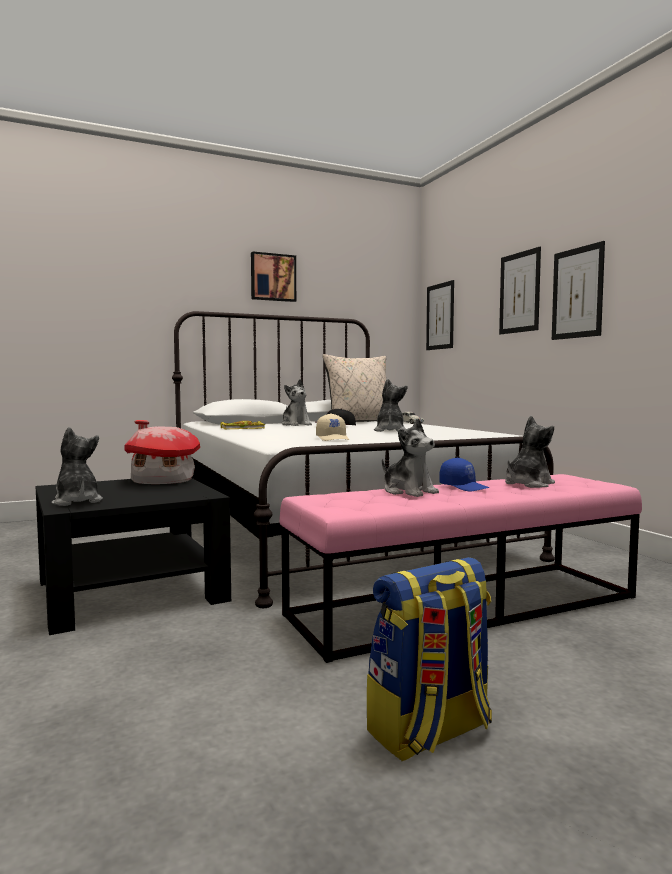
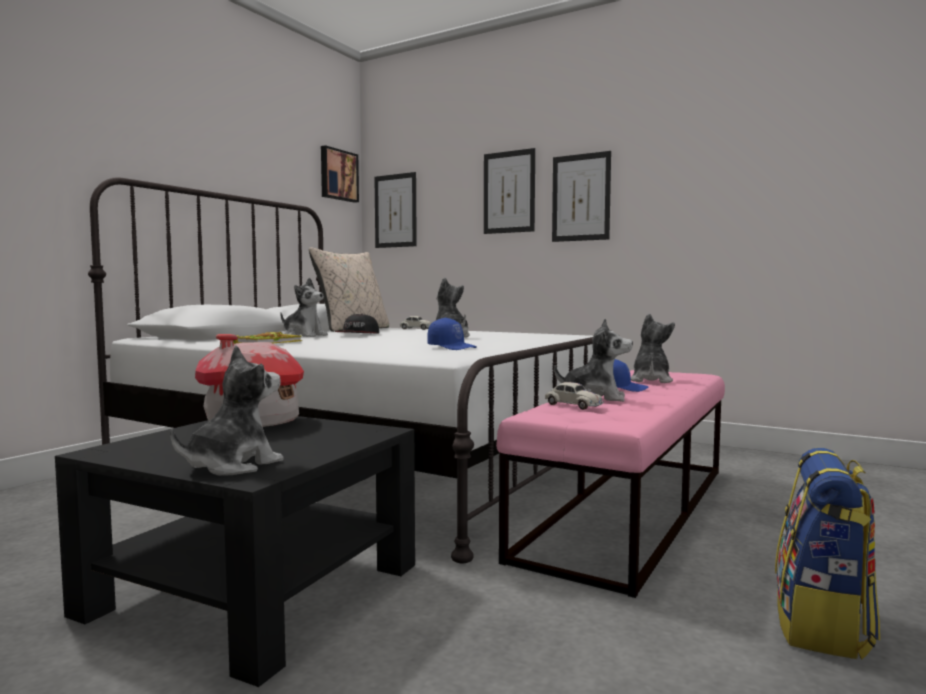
camera: 35 degrees left, 0 degrees up
(77, 501) = (232, 465): plush toy -> plush toy turned 105 degrees clockwise
(273, 277) = (213, 143): picture -> picture (338, 175)
(333, 439) = (452, 347): beige cap -> blue cap
(364, 494) = (573, 405): none -> white toy car

